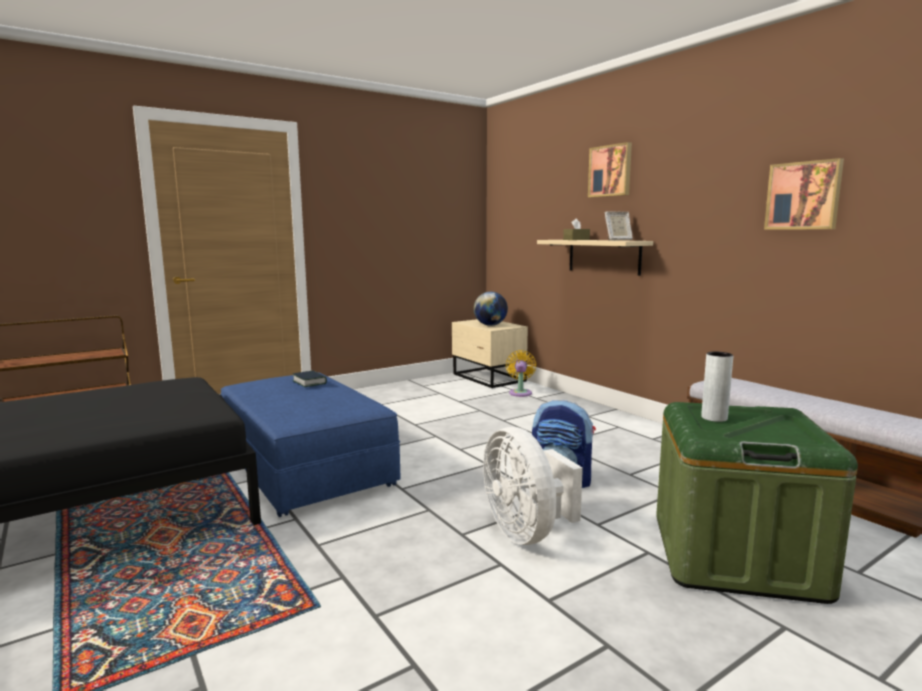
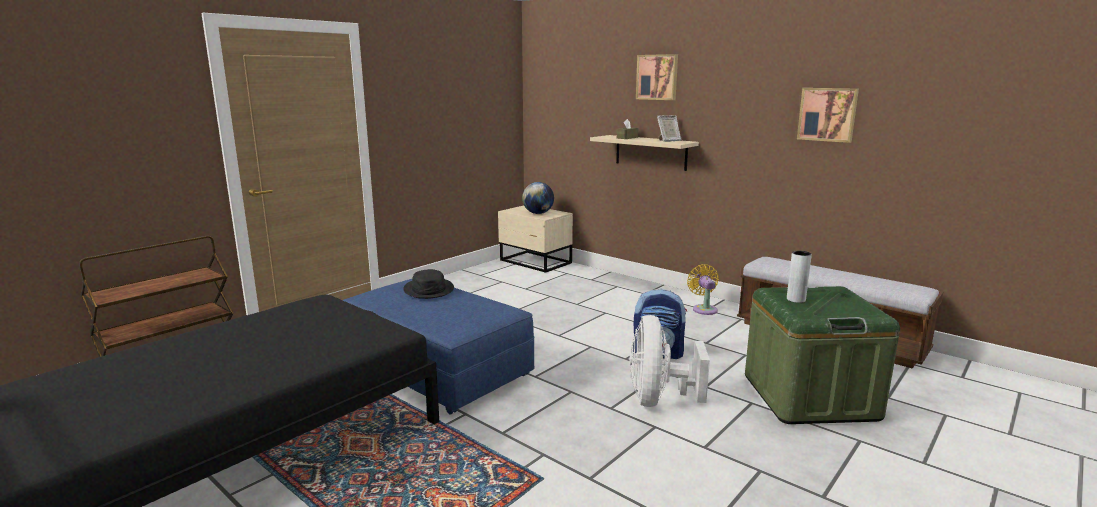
camera: 15 degrees left, 5 degrees up
(309, 382) = (429, 289): book -> black hat
(520, 392) = (574, 275): yellow fan -> yellow fan (704, 309)
(527, 532) = (658, 399): white fan -> white fan turned 45 degrees clockwise

